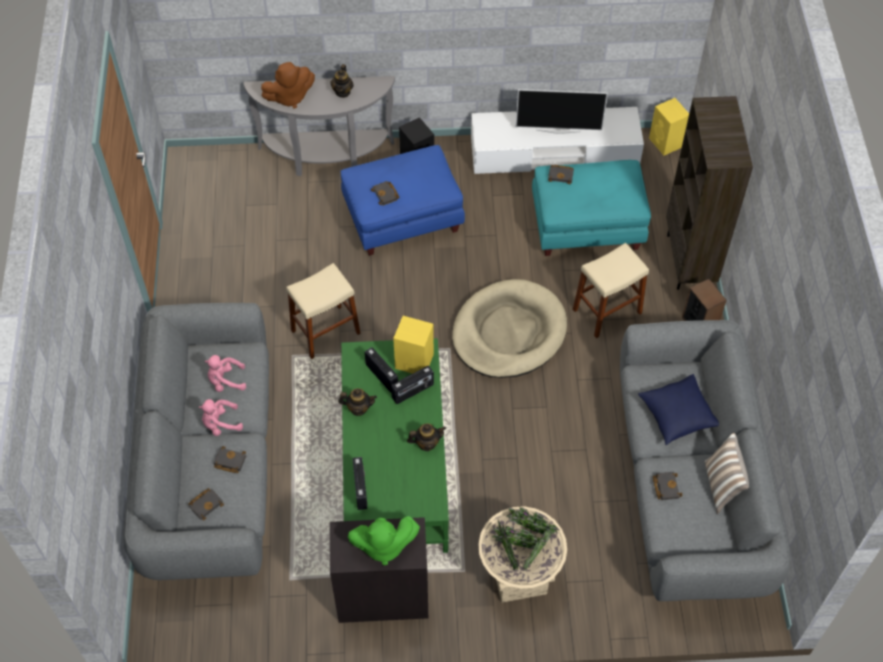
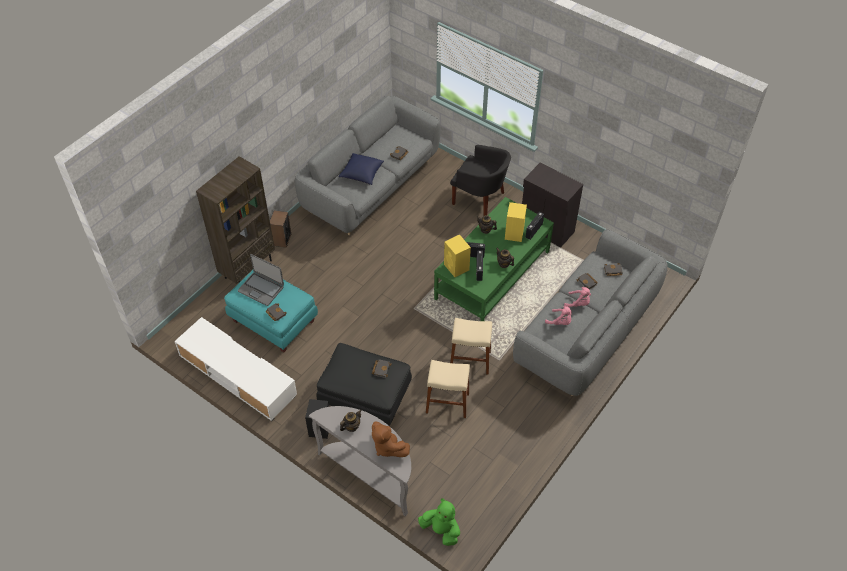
camera: 140 degrees left, 5 degrees down
(289, 97) = (388, 447): brown plush toy -> brown plush toy turned 150 degrees counterclockwise
(383, 546) = (551, 179): green plush toy -> green plush toy (441, 530)
(403, 218) = (364, 397): blue ottoman -> black ottoman
(508, 332) = (376, 296): beige dog bed -> none
(518, 576) = (480, 200): beige planter -> black armchair
(558, 130) = (234, 358): television -> none
(607, 311) = (317, 273): beige stool -> beige stool (447, 403)
(608, 188) = (261, 289): none -> laptop
(666, 143) = (172, 336): yellow speaker -> yellow speaker (514, 233)
(721, 486) = (376, 142): pillow -> none

